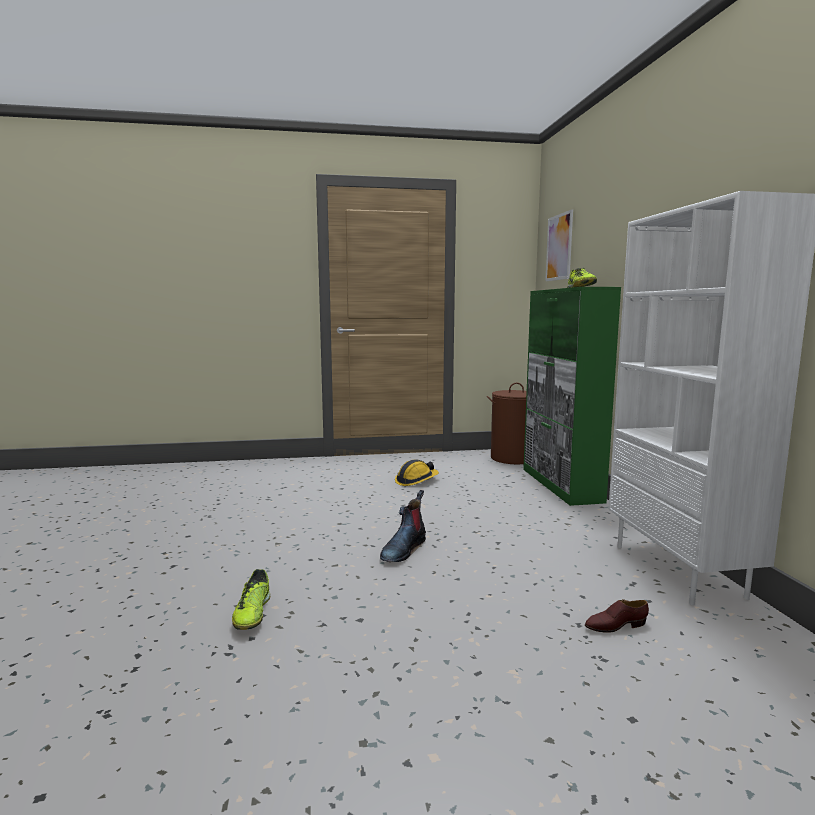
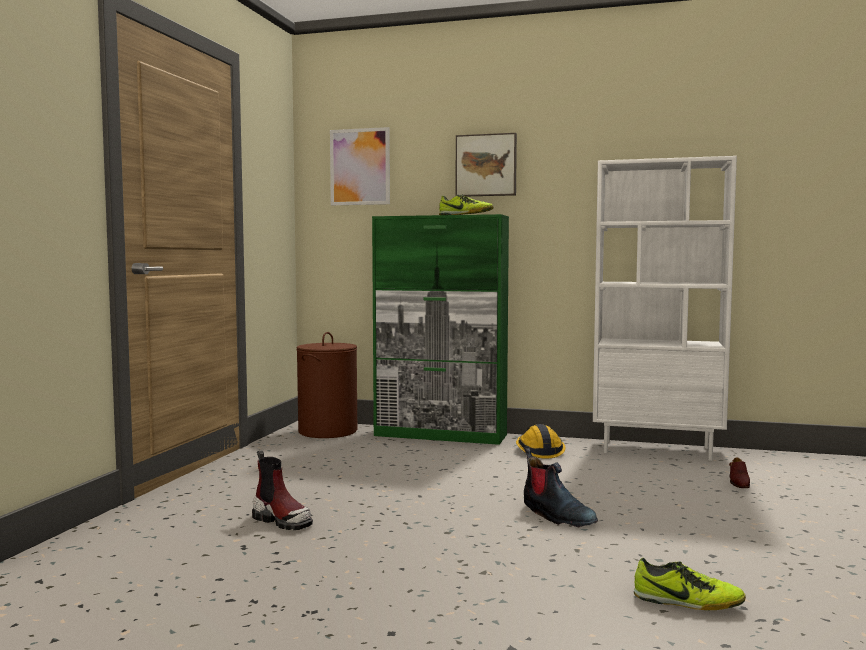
camera: 65 degrees left, 5 degrees down
(326, 485) = (282, 521): none -> boot
(416, 480) = (339, 477): hard hat -> hard hat (539, 451)
(618, 235) = (486, 165): none -> picture

